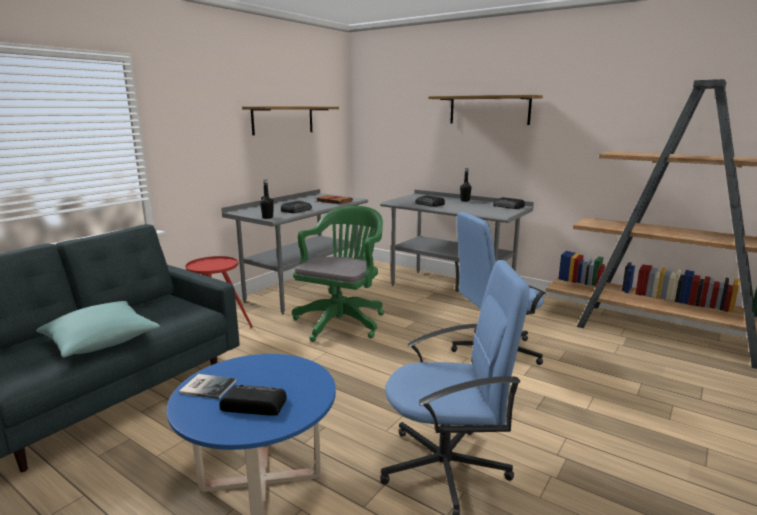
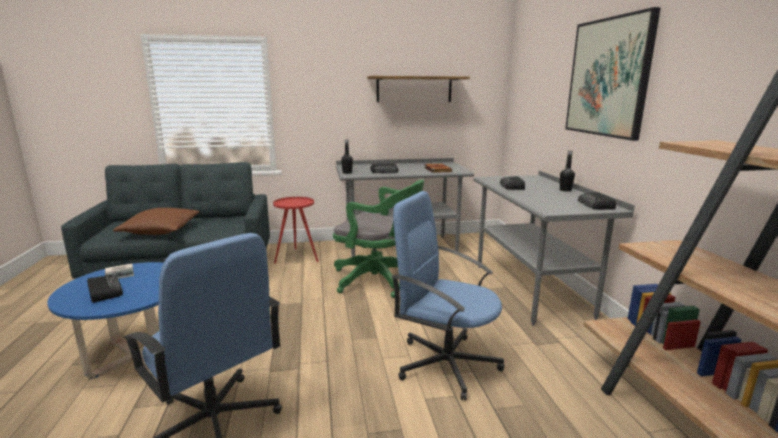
camera: 45 degrees right, 0 degrees up
(101, 342) = (161, 231): turquoise pillow -> brown pillow
(342, 321) = (379, 280): green office chair -> green office chair turned 45 degrees clockwise
(489, 110) = (608, 77): shelf -> picture

